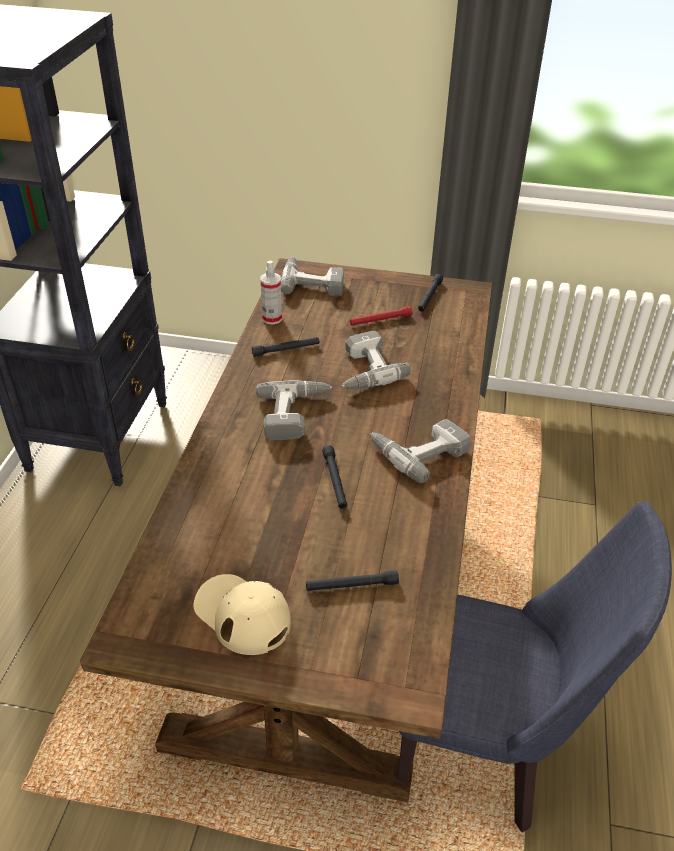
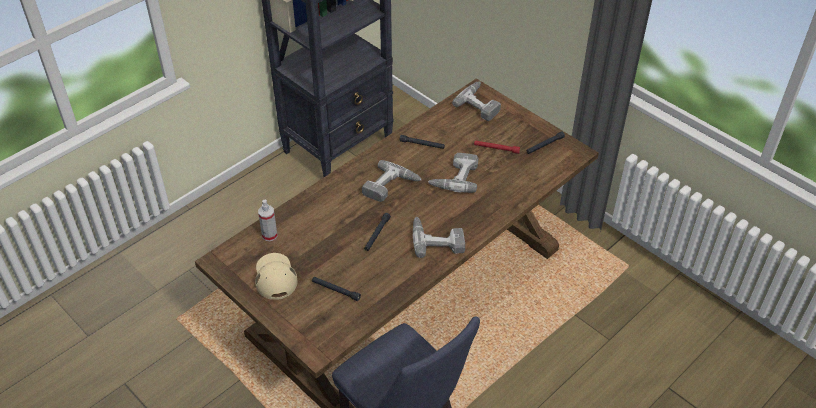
camera: 35 degrees right, 5 degrees up
(272, 318) = (432, 120): spray bottle -> spray bottle (269, 235)

